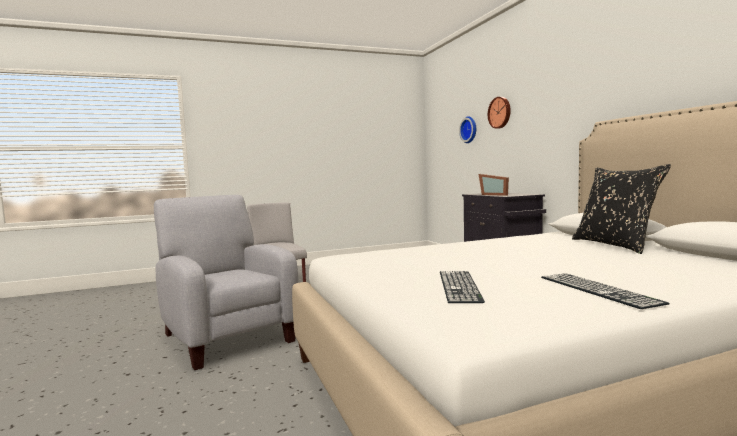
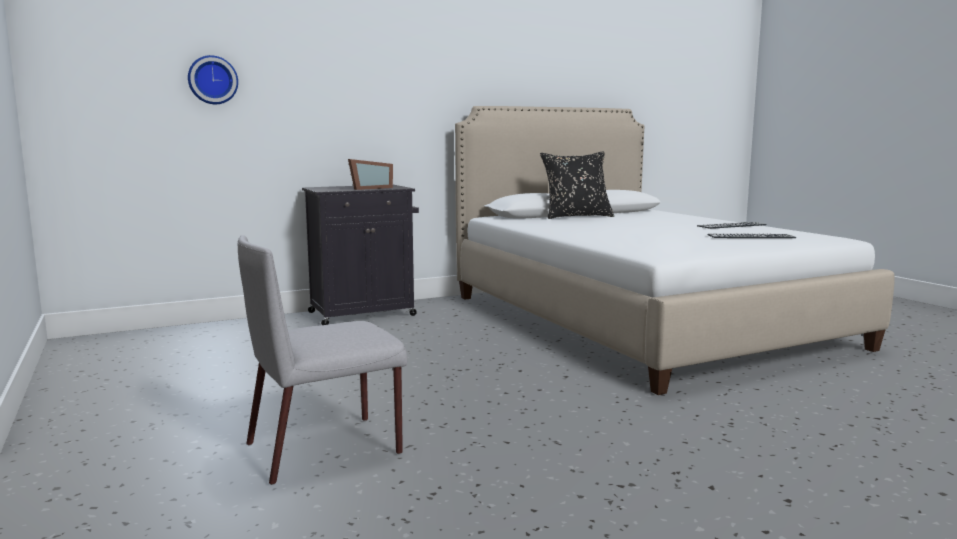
camera: 95 degrees left, 5 degrees up
(226, 336) = (601, 455): grey armchair -> none
(500, 112) = (296, 65): wall clock -> none

